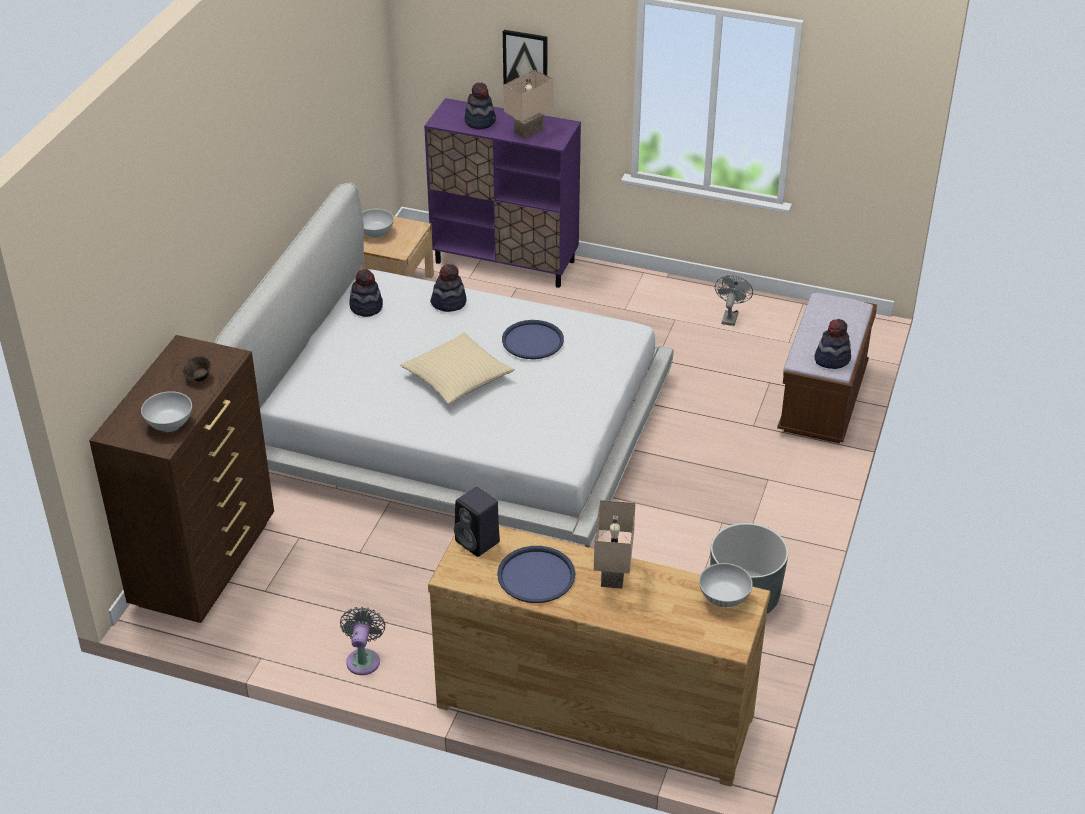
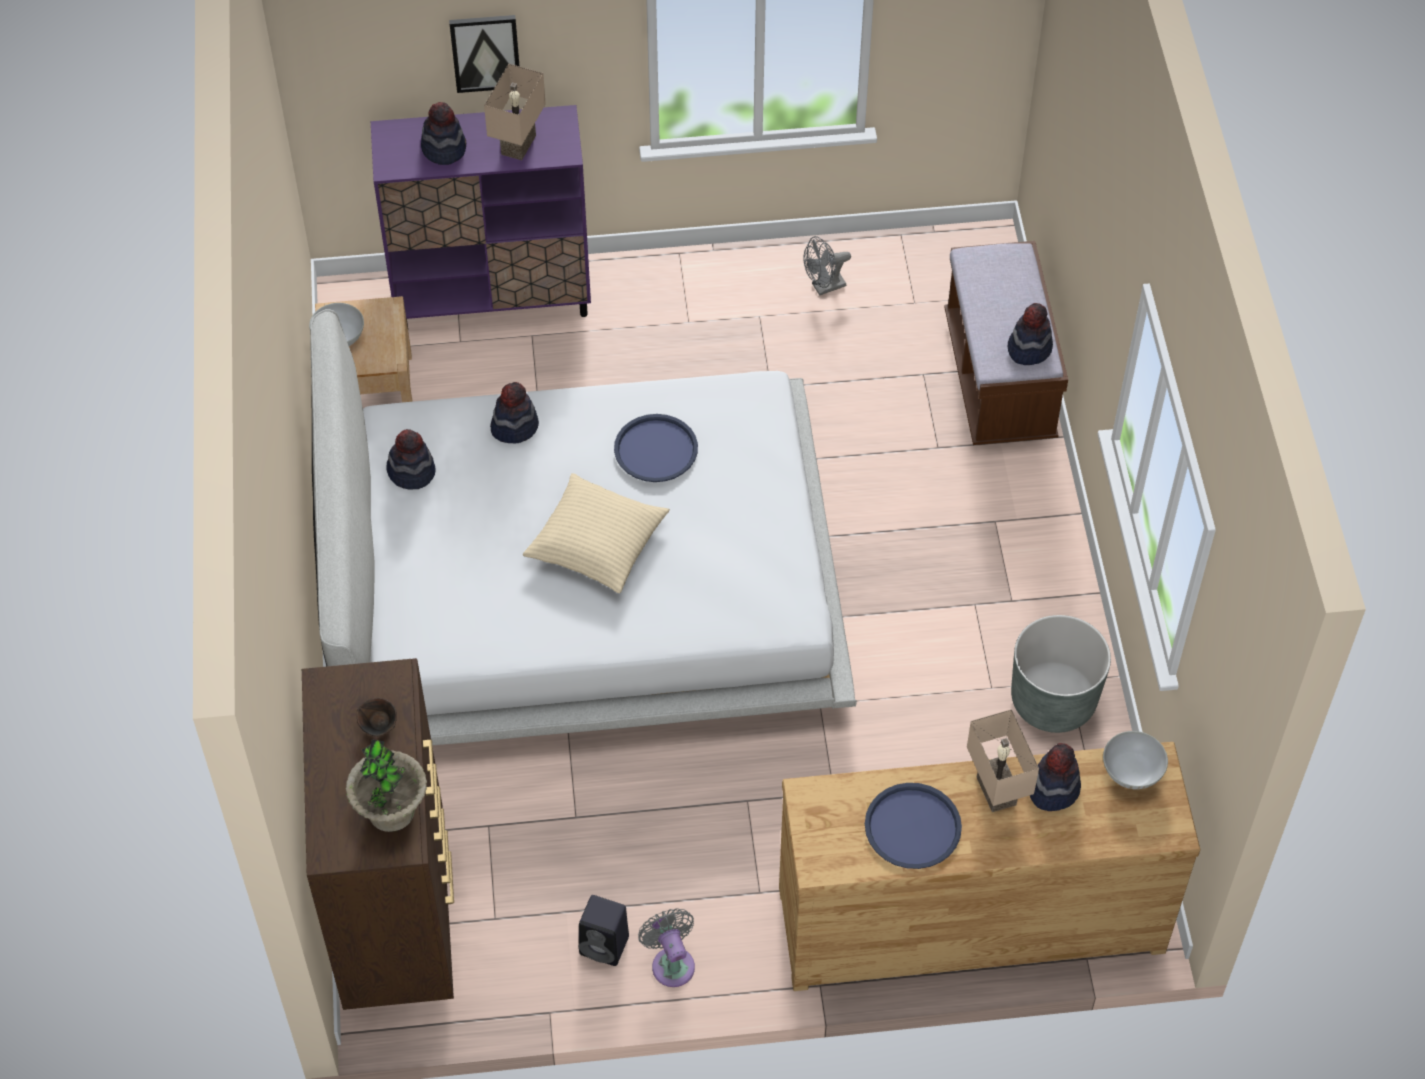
camera: 25 degrees left, 15 degrees up
(169, 424) = (391, 811): white bowl -> potted plant
(478, 542) = (821, 807): black speaker -> black speaker (606, 945)
(656, 588) = (1053, 789): none -> hat
(730, 316) = (824, 287): grey fan -> grey fan turned 105 degrees counterclockwise

